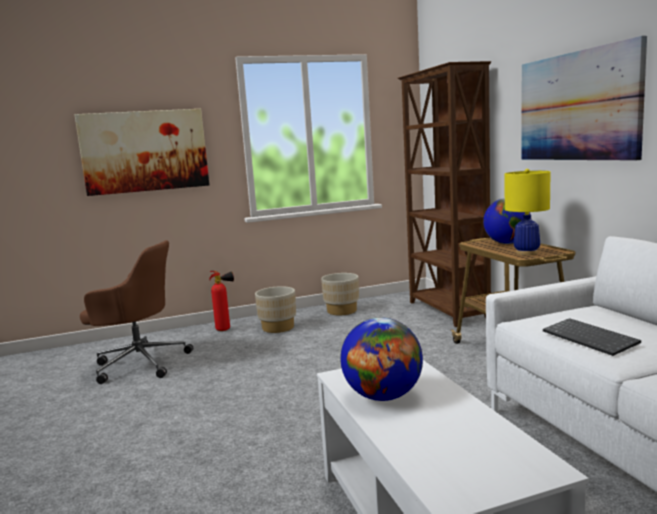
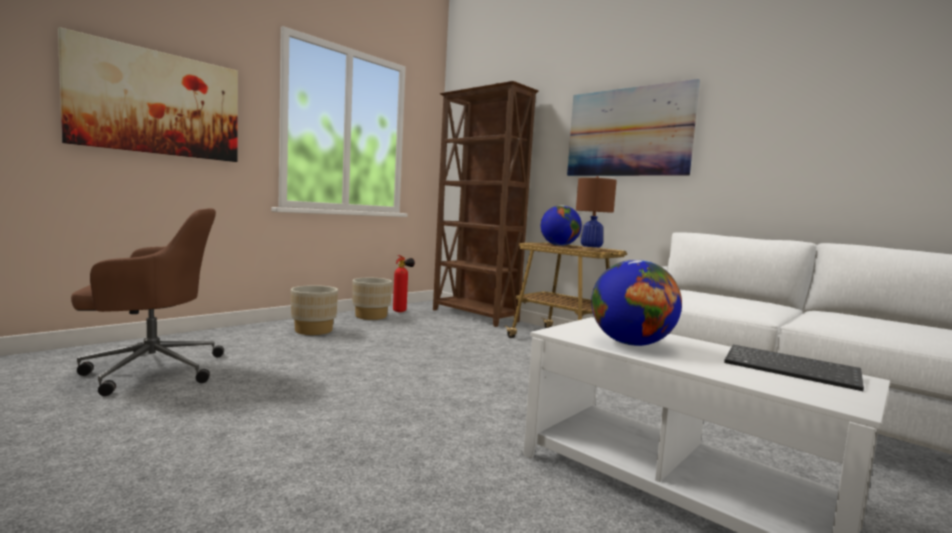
camera: 30 degrees left, 5 degrees down
(226, 329) = (248, 333): fire extinguisher -> fire extinguisher (402, 311)
(526, 253) = (591, 250): yellow table lamp -> brown table lamp
(591, 338) = (718, 302): keyboard -> keyboard (792, 369)

